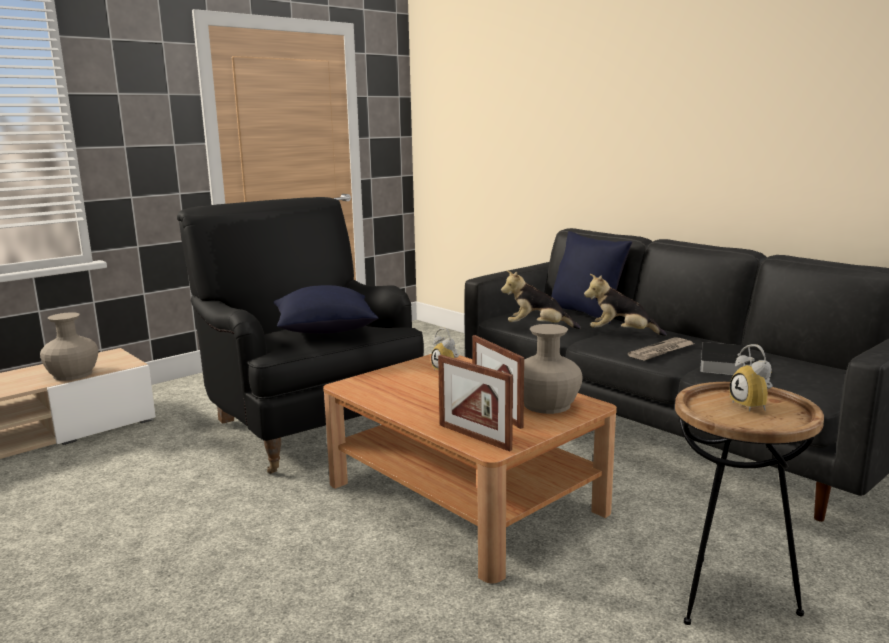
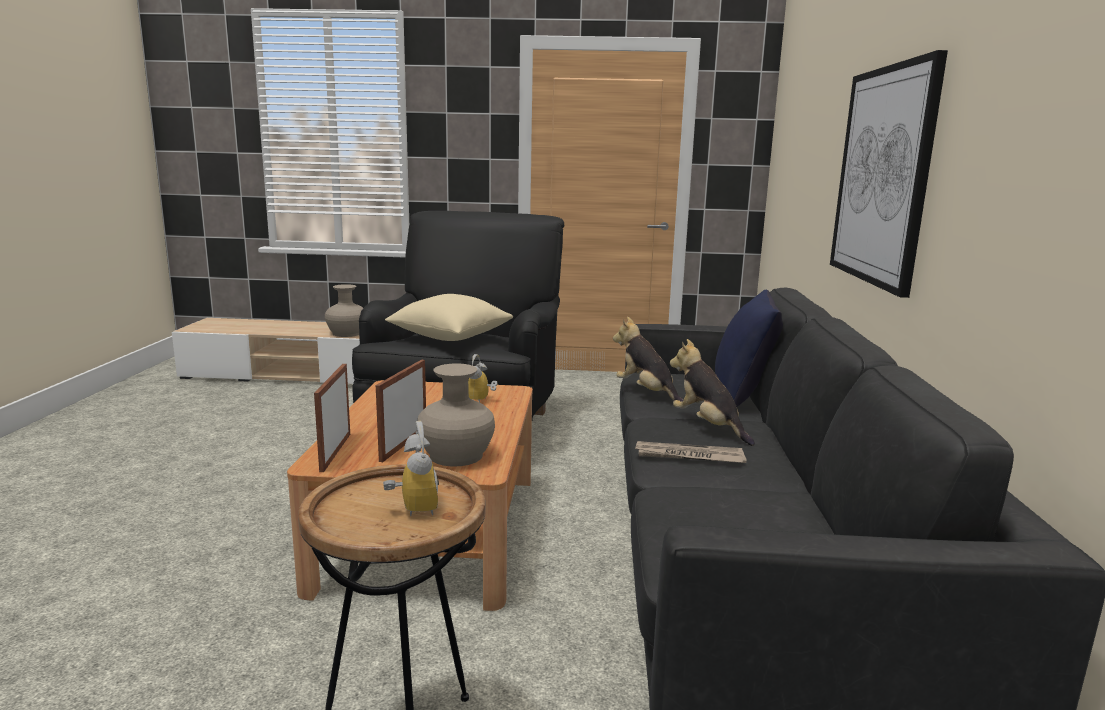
camera: 45 degrees right, 0 degrees up
(324, 330) = (450, 337): blue pillow -> beige pillow
(639, 140) = (882, 176): none -> picture
(724, 363) = (714, 494): book -> none
(753, 406) = (411, 508): alarm clock -> alarm clock turned 135 degrees clockwise

